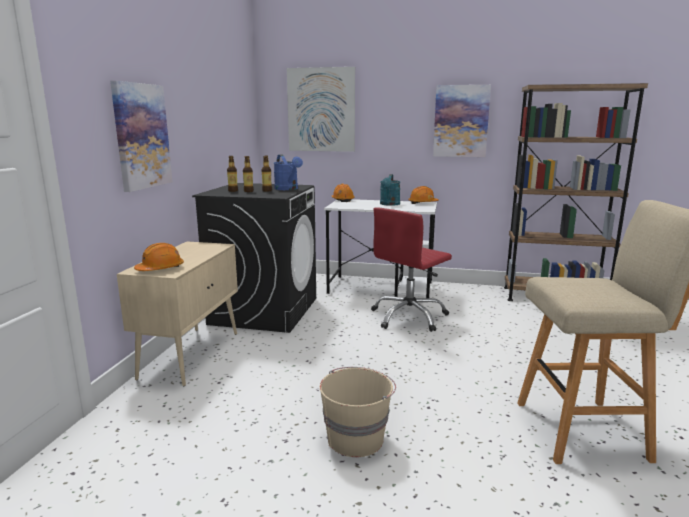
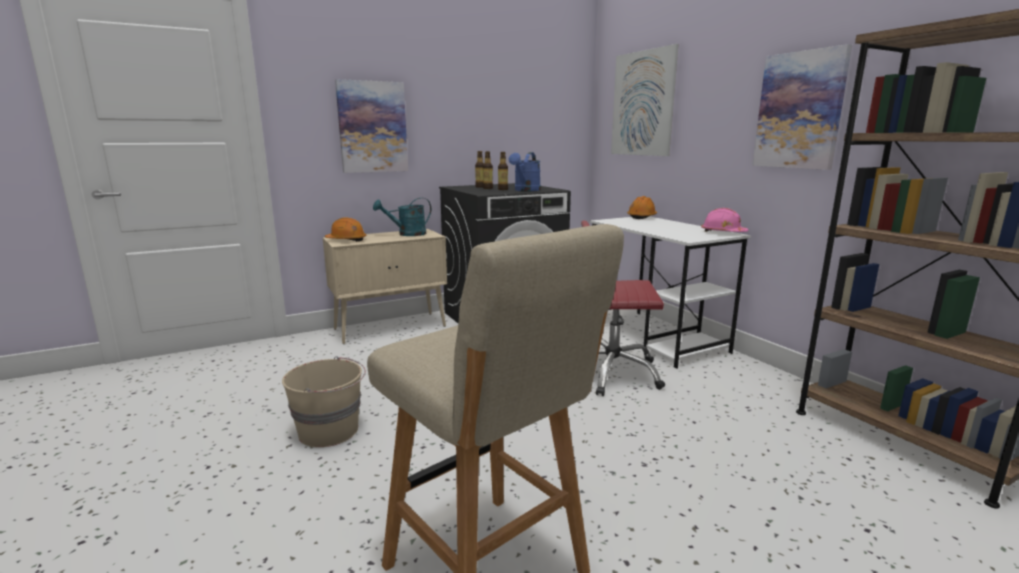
camera: 50 degrees right, 0 degrees up
(389, 204) = (673, 227): turquoise watering can -> turquoise watering can (407, 234)
(422, 203) = (723, 233): orange hard hat -> pink hard hat

